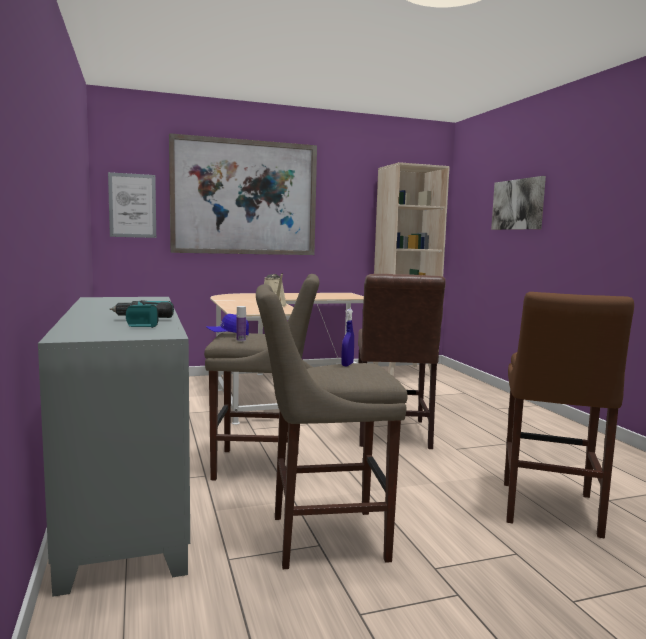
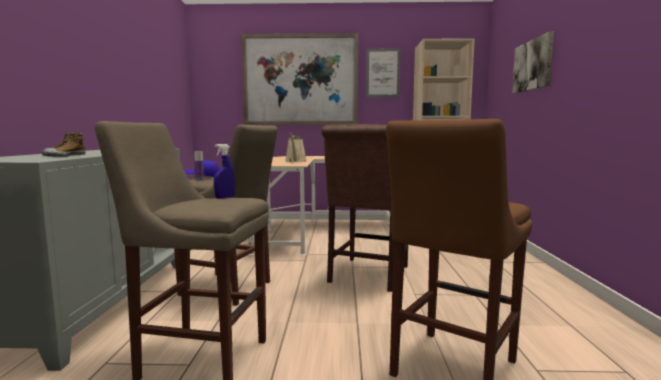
camera: 20 degrees right, 0 degrees up
(132, 205) = (218, 90): picture -> picture (383, 73)
(140, 322) = (64, 156): power drill -> shoe

